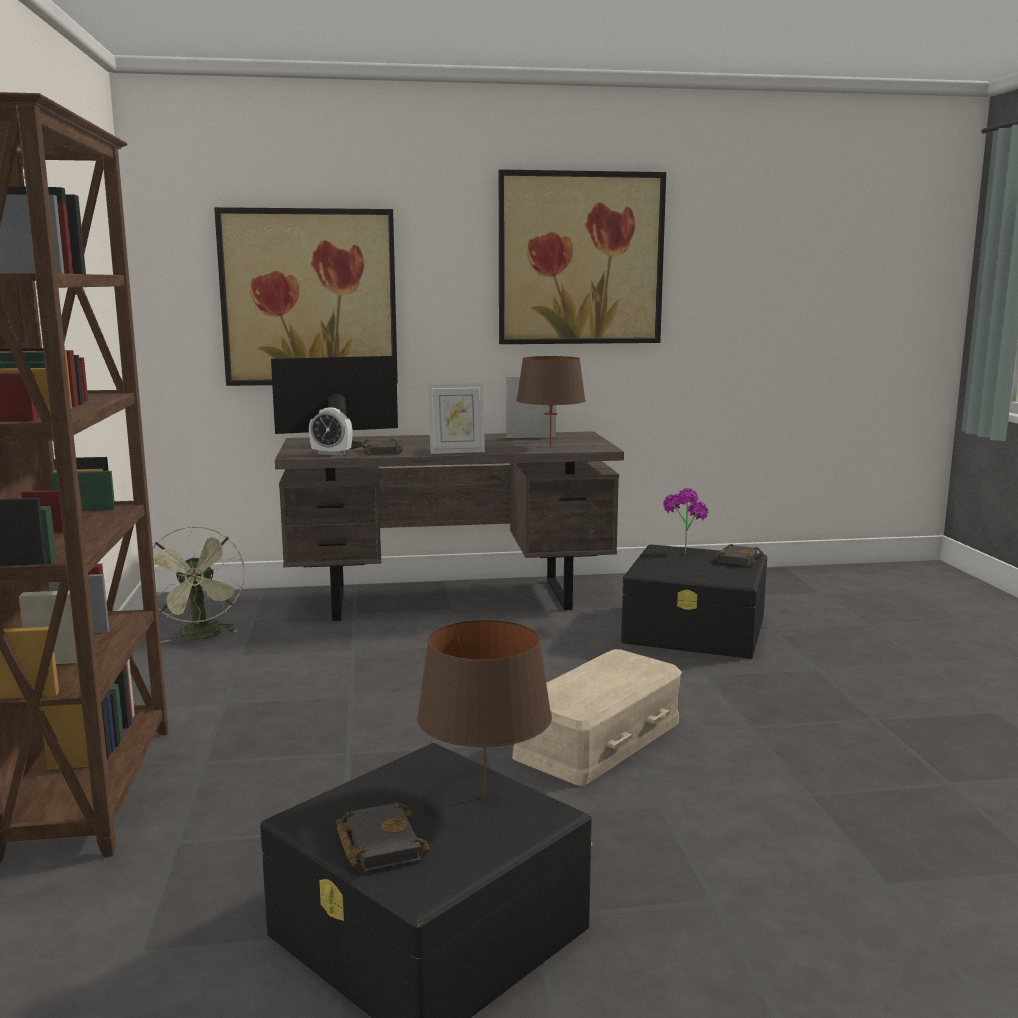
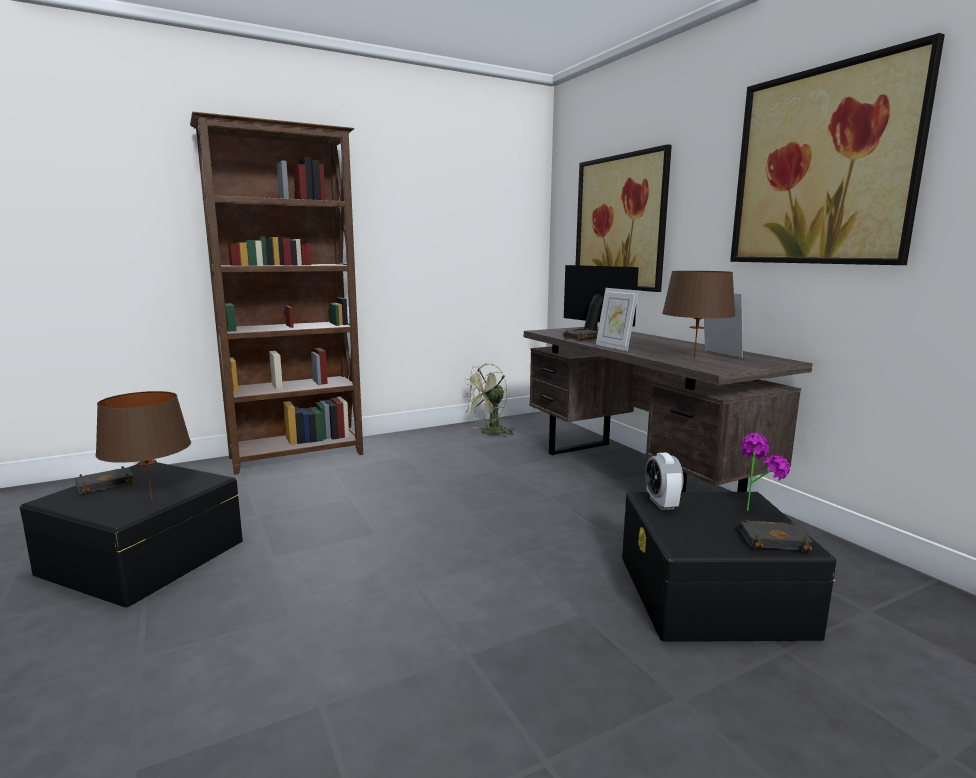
camera: 70 degrees right, 0 degrees up
(331, 453) = (559, 334): alarm clock -> alarm clock (661, 503)
(600, 739) = (402, 575): beige storage box -> none

